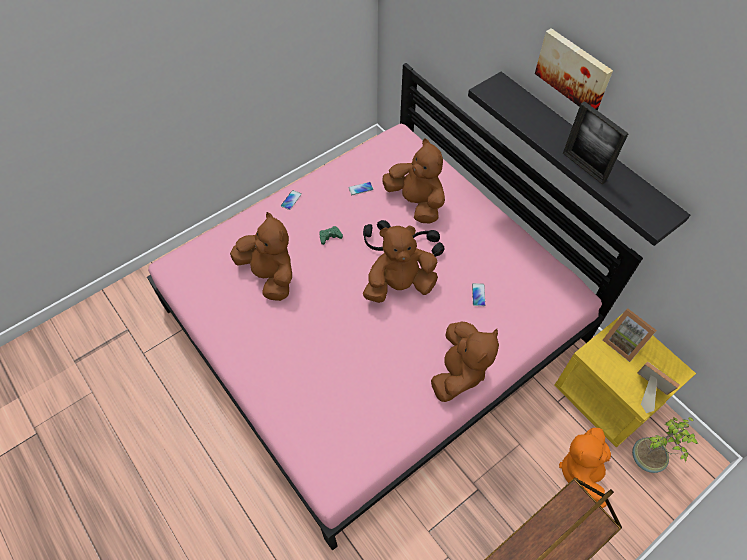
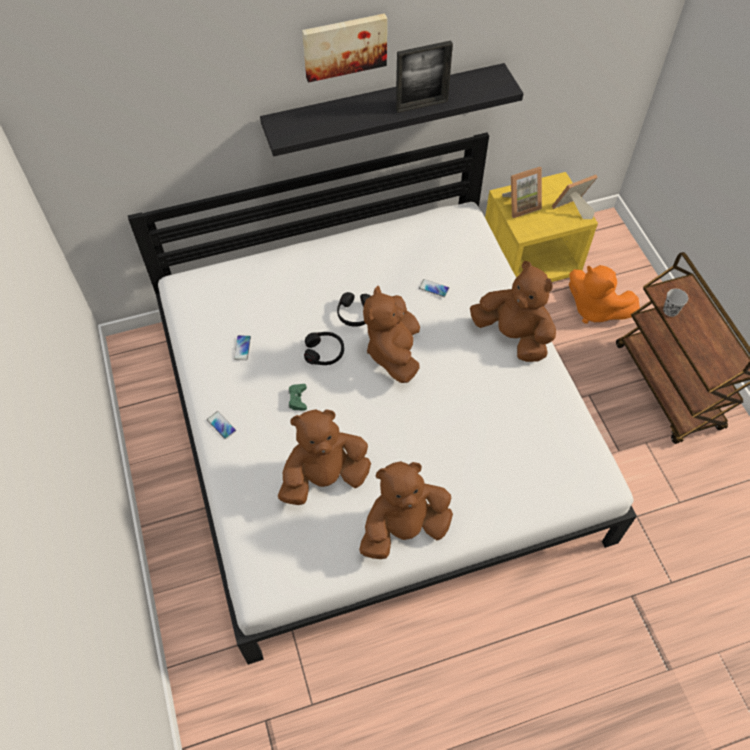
camera: 70 degrees left, 0 degrees up
(373, 323) = (376, 425): pink bed -> white bed
(416, 202) = (289, 302): brown plush toy -> brown plush toy (404, 528)
(556, 511) = (670, 311): none -> black cup
(647, 458) = (595, 258): potted plant -> none

